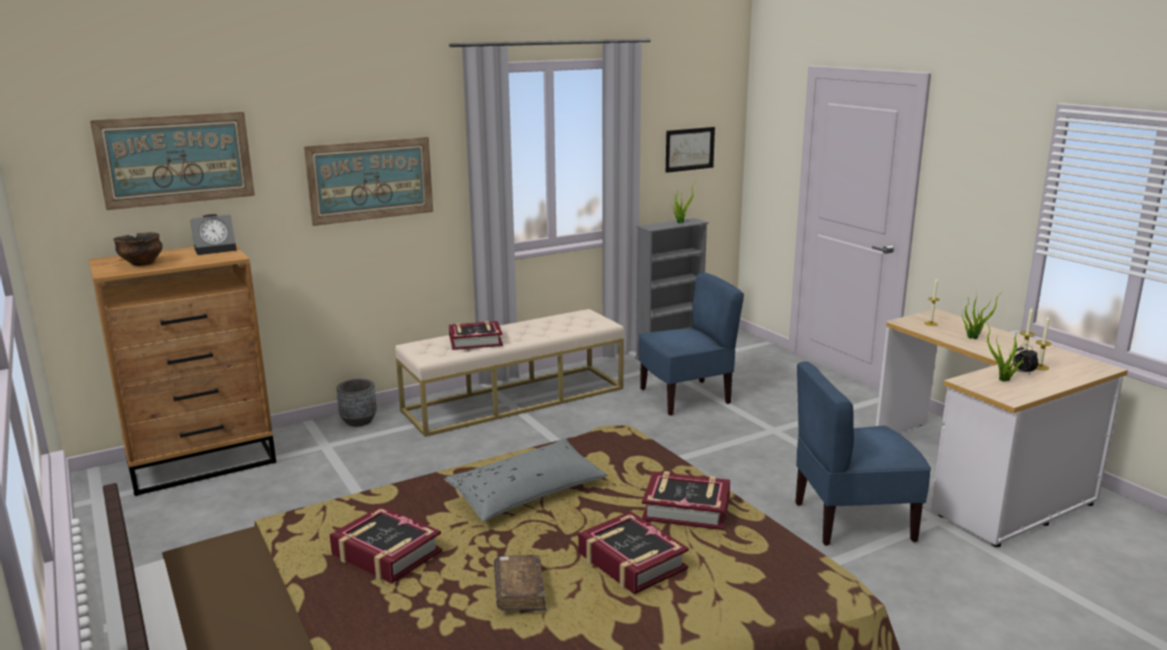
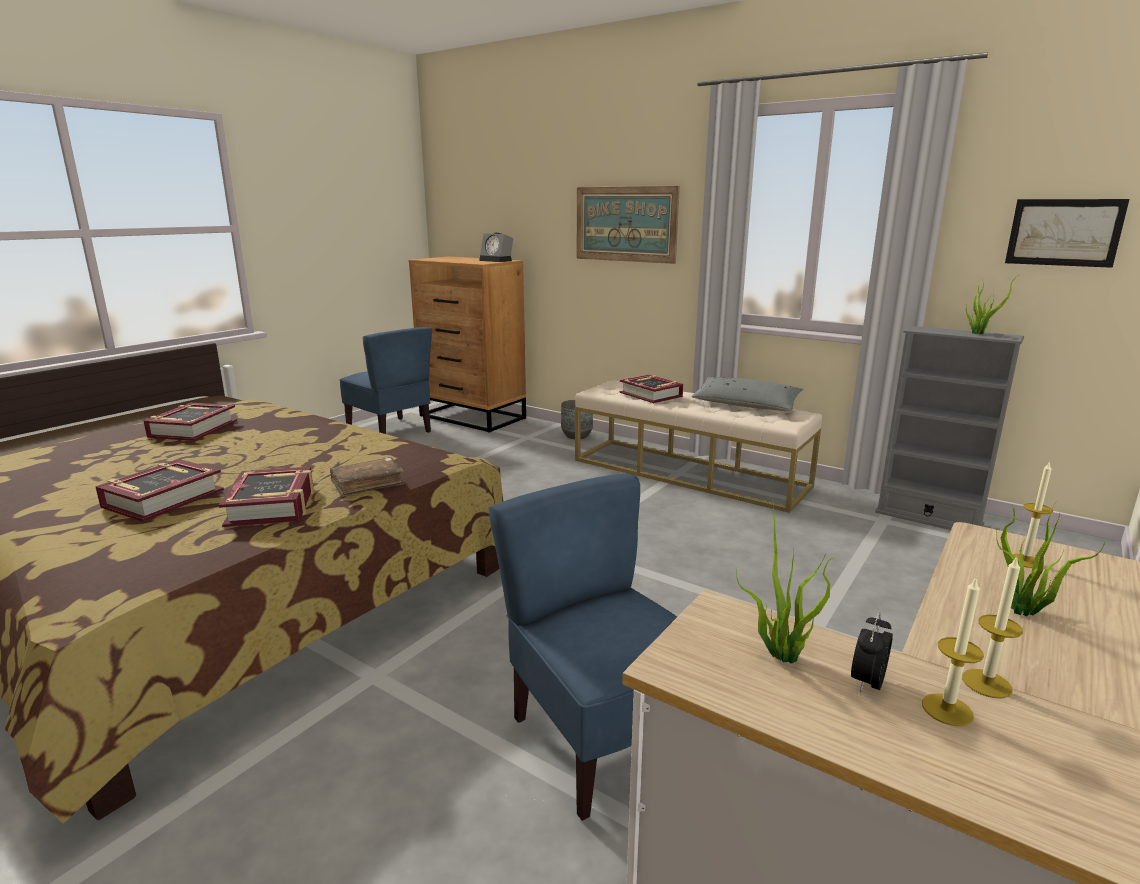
camera: 65 degrees right, 0 degrees up
(142, 263) = (447, 259): bowl -> none
(176, 159) = (500, 191): picture -> none
(519, 591) = (122, 471): brown book -> brown book (367, 484)
(527, 493) = (296, 447): grey pillow -> grey pillow (745, 405)
(685, 397) = (823, 550): blue chair -> blue chair (390, 432)

